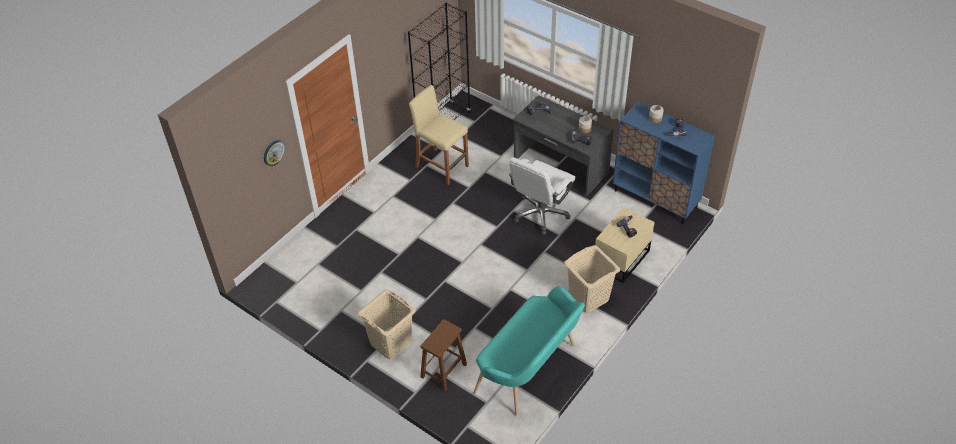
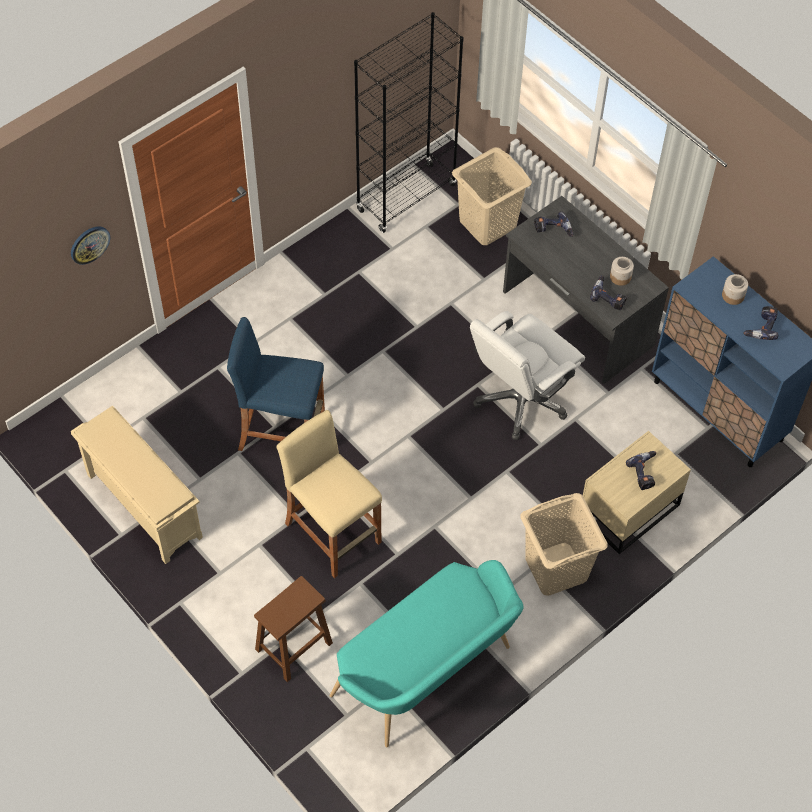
camera: 10 degrees right, 10 degrees up
(329, 311) = (142, 505): none -> beige shoe rack
(390, 343) = (223, 580): beige laundry basket -> beige laundry basket (487, 223)
(404, 256) = (282, 432): none -> blue stool
(441, 166) = (382, 279): beige stool -> beige stool (333, 533)

